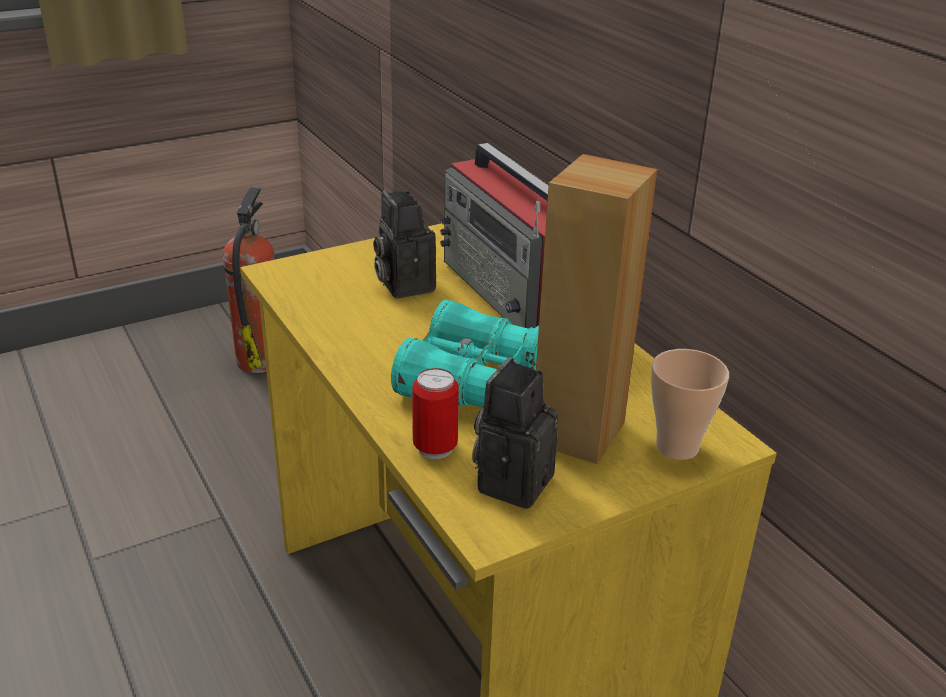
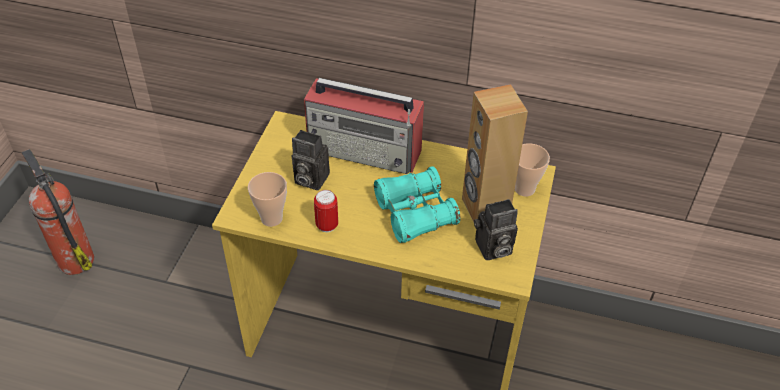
camera: 45 degrees left, 15 degrees up
(303, 293) = (271, 218): none -> cup
(435, 448) = (447, 257): can -> can (327, 225)
(512, 480) = (492, 249): camera -> camera turned 90 degrees counterclockwise

